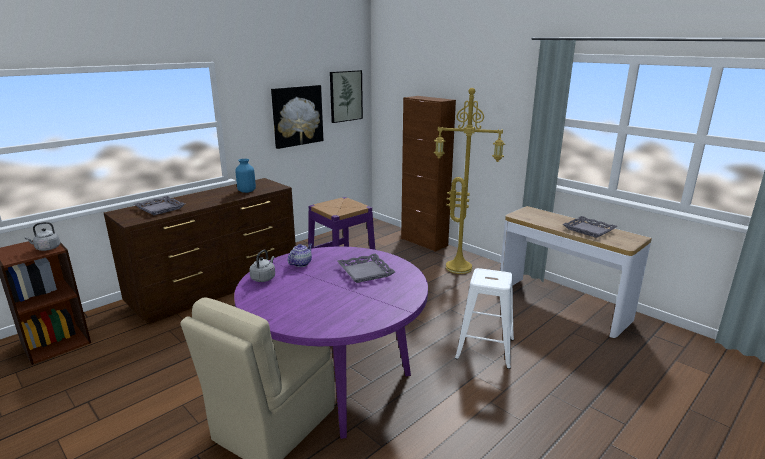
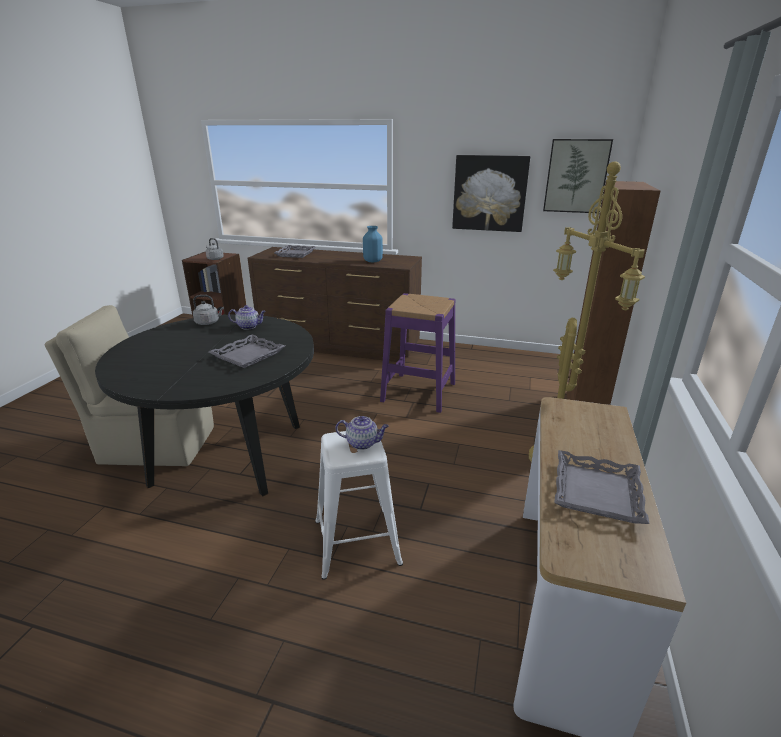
camera: 60 degrees right, 5 degrees up
(336, 382) = (229, 453): purple dining table -> black dining table
(491, 274) = (363, 443): none -> teapot

